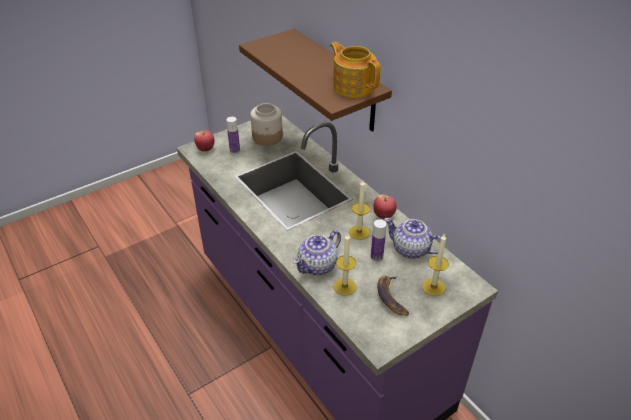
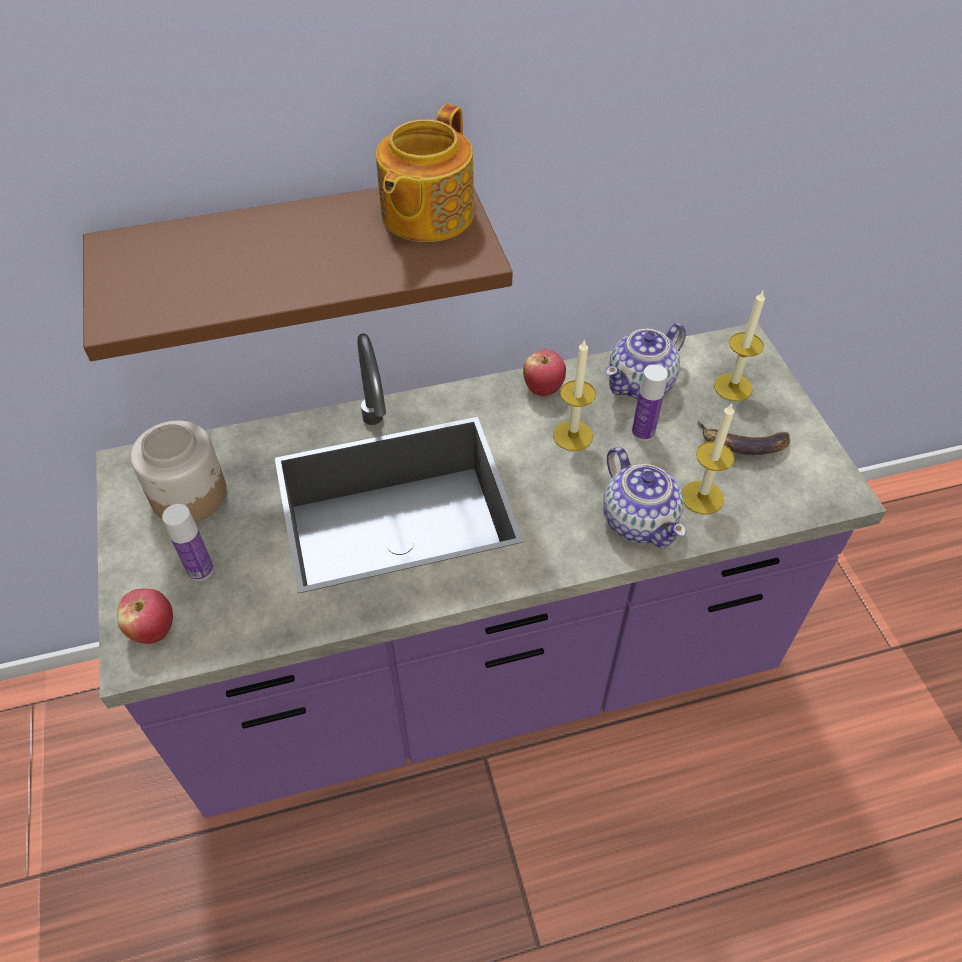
camera: 70 degrees left, 10 degrees up
(353, 86) = (425, 215): teapot -> teapot turned 45 degrees counterclockwise

